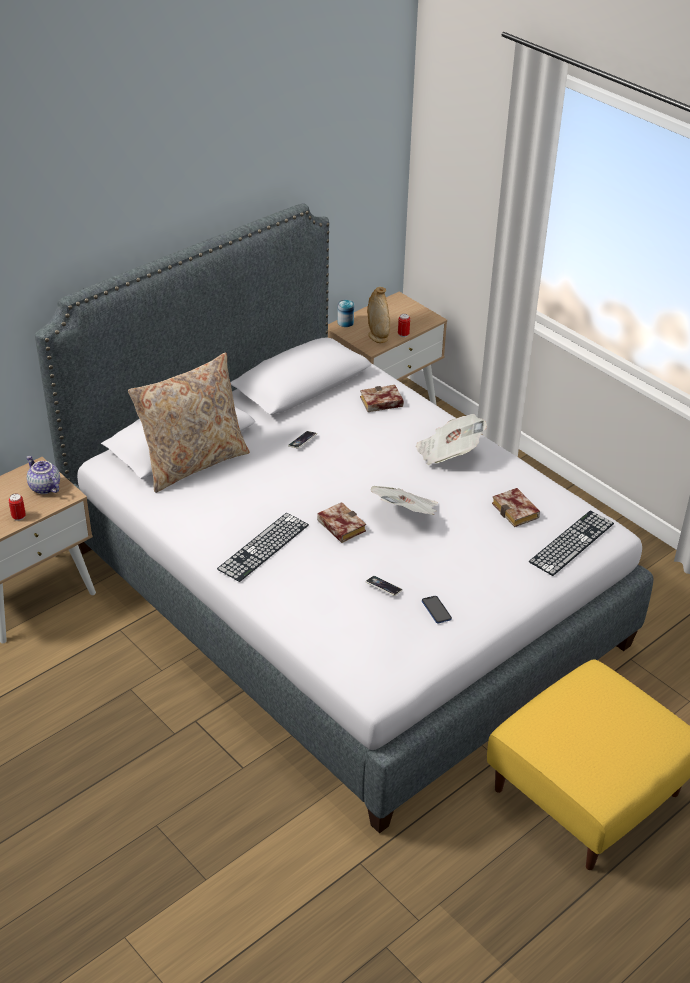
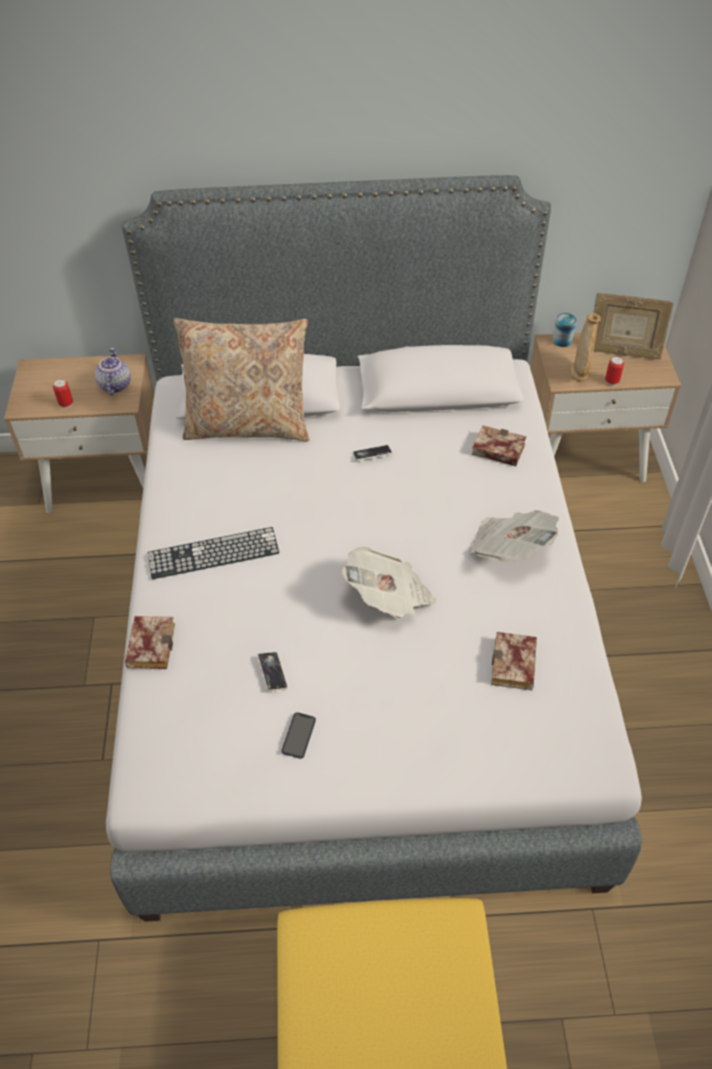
camera: 40 degrees right, 10 degrees up
(339, 526) = (306, 571): book -> book (150, 644)
(392, 314) = (622, 352): none -> picture frame
(571, 542) = (539, 747): keyboard -> none

